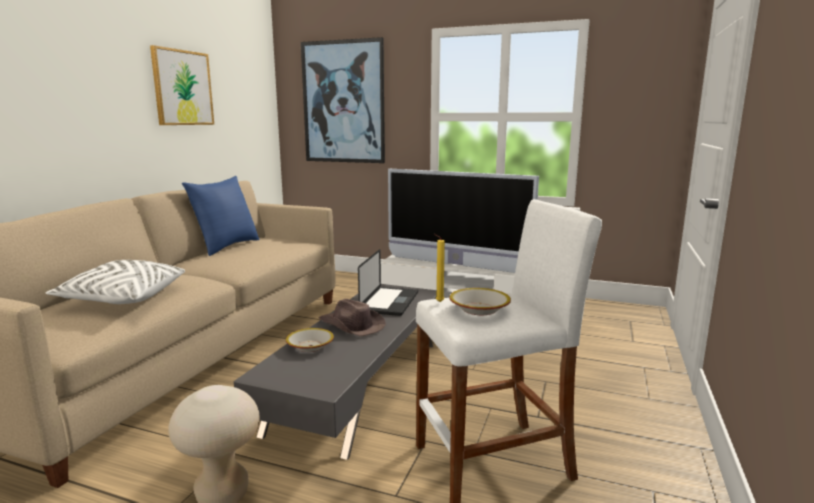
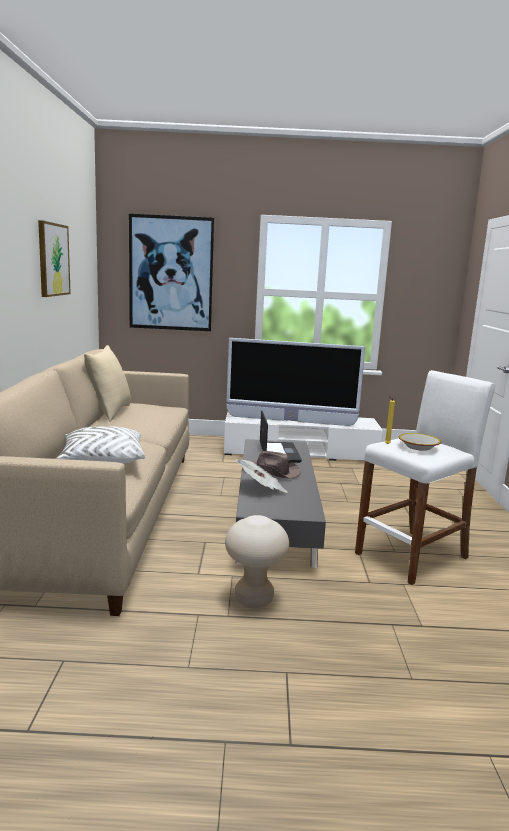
camera: 20 degrees left, 0 degrees up
(226, 246) = (109, 412): blue pillow -> beige pillow
(310, 346) = (261, 489): bowl -> newspaper

